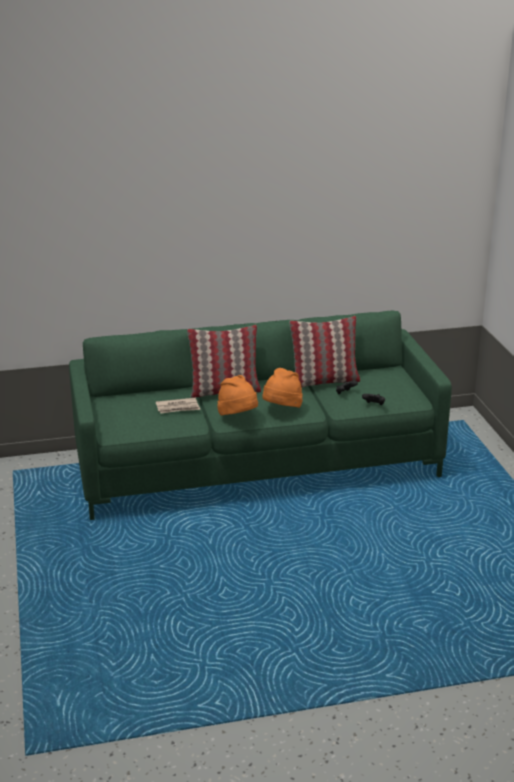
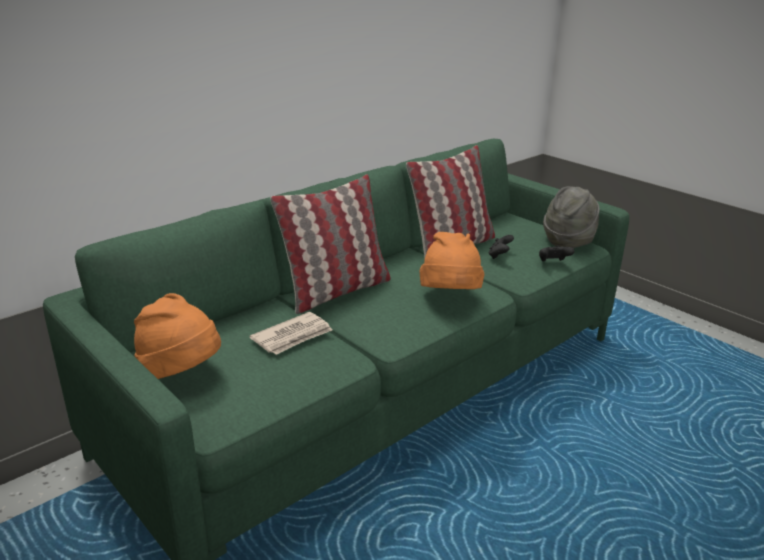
camera: 30 degrees left, 0 degrees up
(238, 416) = (402, 325): orange hat -> orange hat (181, 373)
(406, 394) = (568, 241): none -> grey hat

